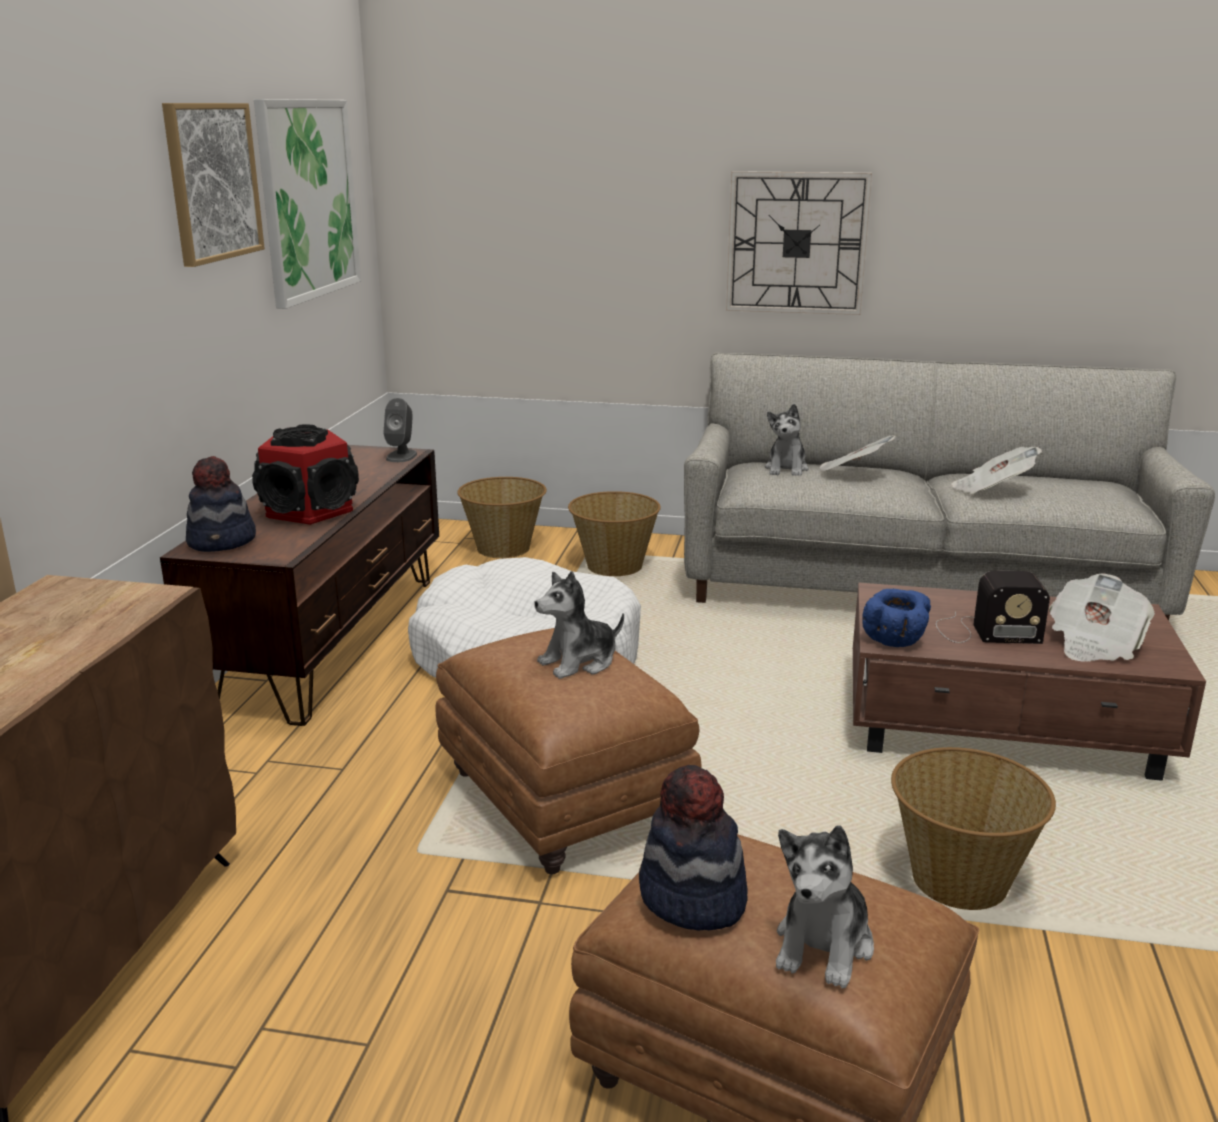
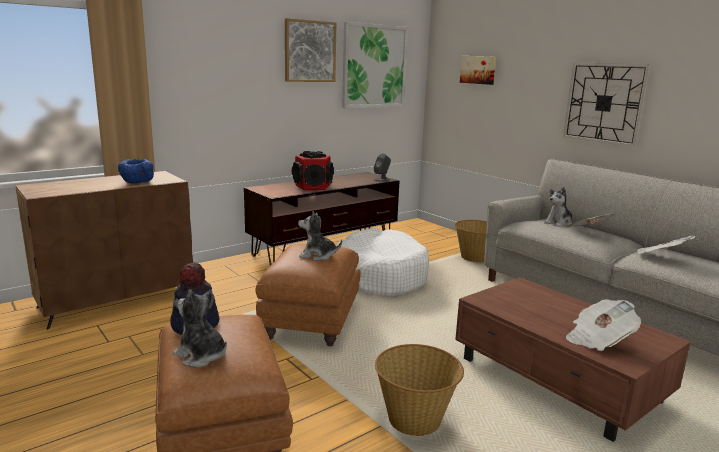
camera: 40 degrees right, 5 degrees down
(223, 541) = (268, 188): hat -> none
(504, 549) = (439, 239): basket -> none
(515, 189) = (478, 69): none -> picture
(824, 945) = (201, 356): plush toy -> plush toy turned 60 degrees clockwise
(896, 640) = (486, 300): blue bowl -> blue bowl (137, 182)
(983, 631) = (542, 313): radio -> none

